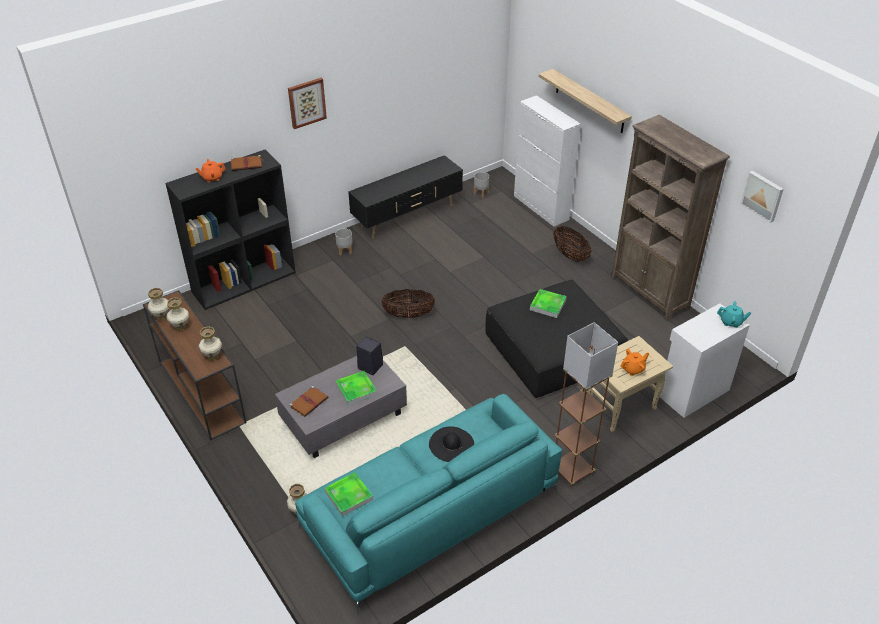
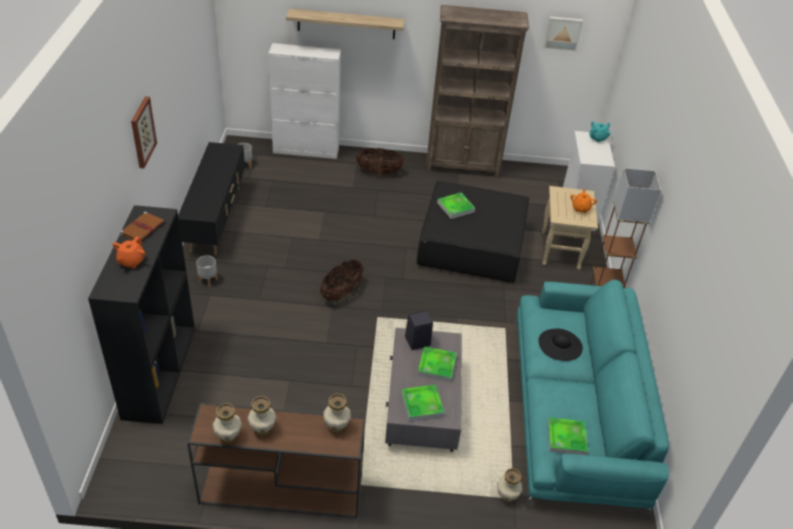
camera: 55 degrees left, 0 degrees up
(309, 402) = (422, 404): brown book -> tray

